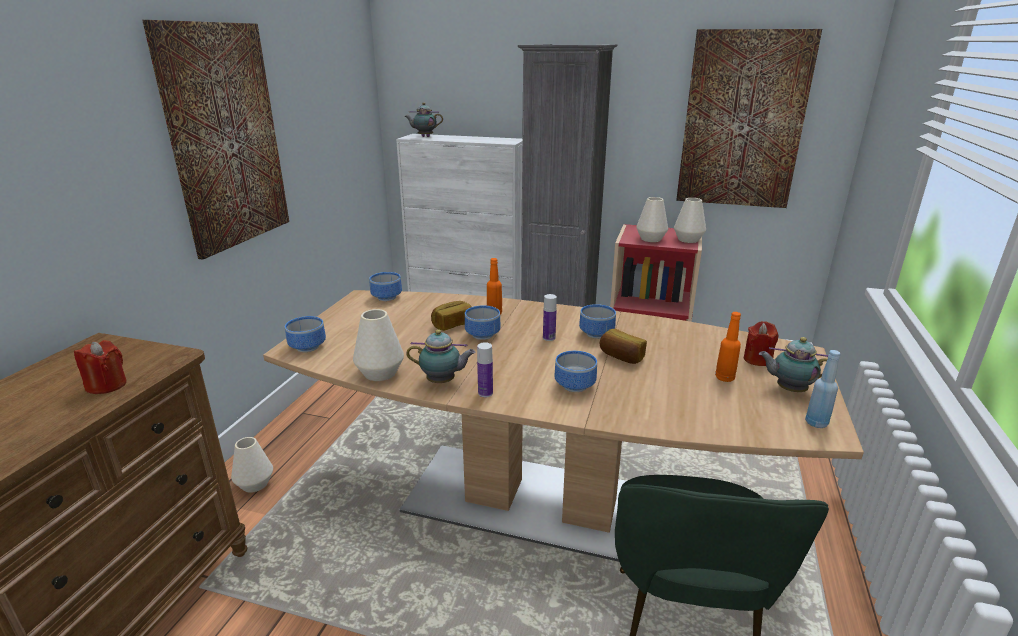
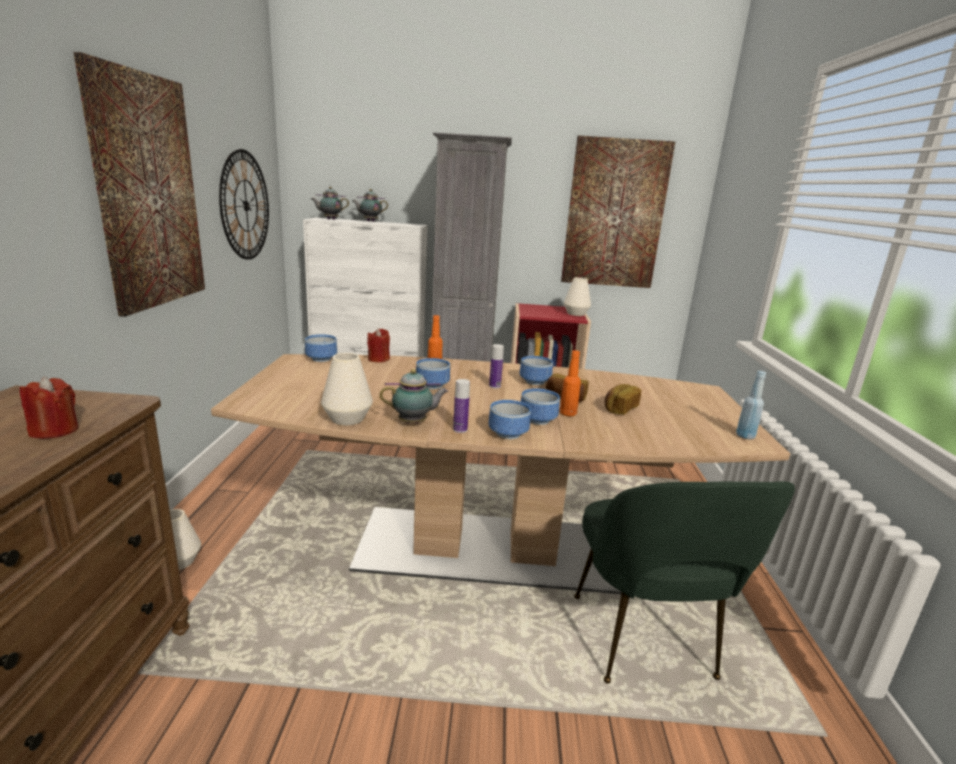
camera: 15 degrees left, 5 degrees down
(307, 346) = (257, 400): bowl -> bowl (506, 433)
(336, 130) = (245, 205): none -> wall clock
(452, 324) = (398, 378): bread -> bread (619, 408)
(651, 239) = (545, 313): white vase -> none
(724, 378) = (658, 409): orange bottle -> orange bottle (568, 413)
(757, 359) = (675, 395): red candle -> red candle (378, 359)
(788, 389) = (711, 415): teapot -> teapot (369, 221)

